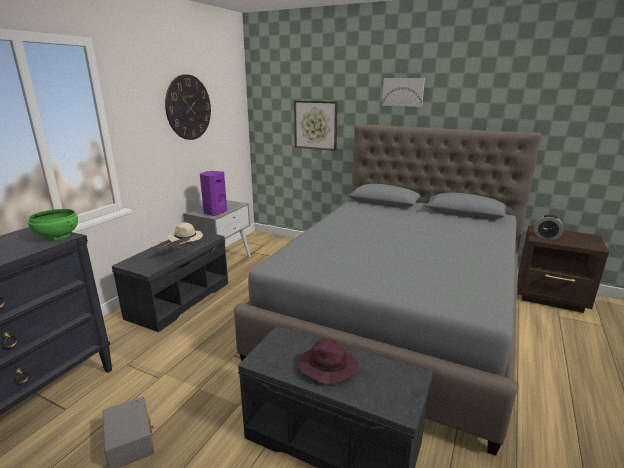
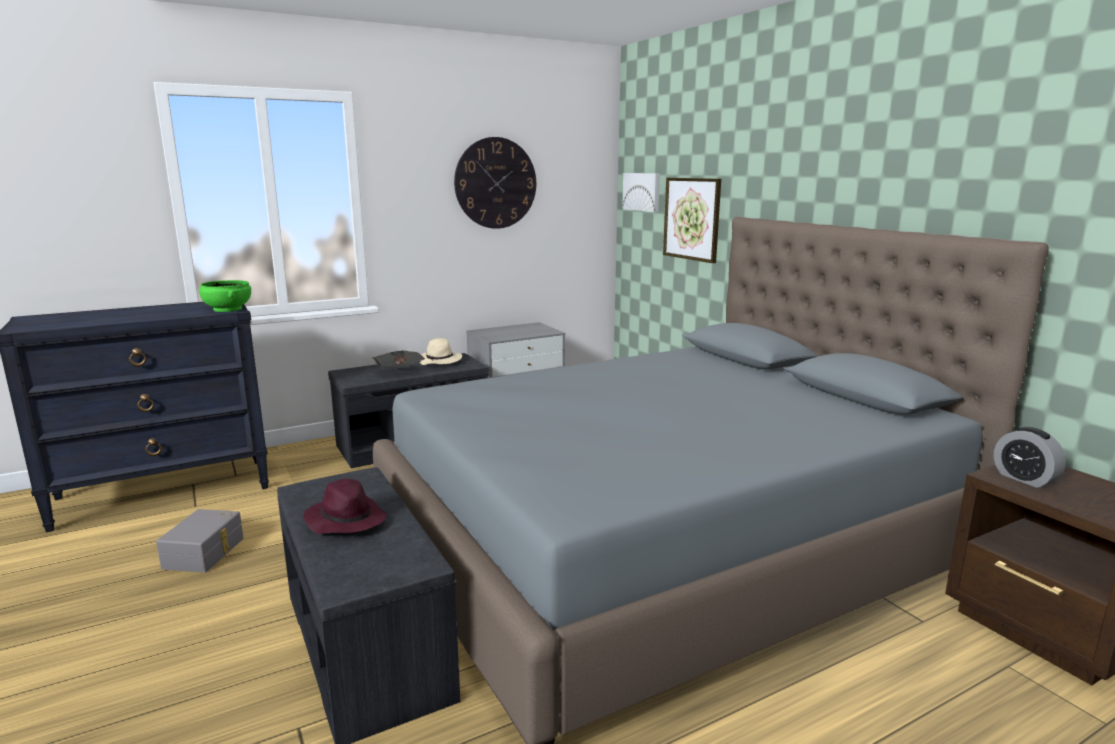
camera: 35 degrees right, 5 degrees down
(214, 212) = (502, 335): purple speaker -> none
(403, 92) = (812, 160): picture -> picture (642, 191)

